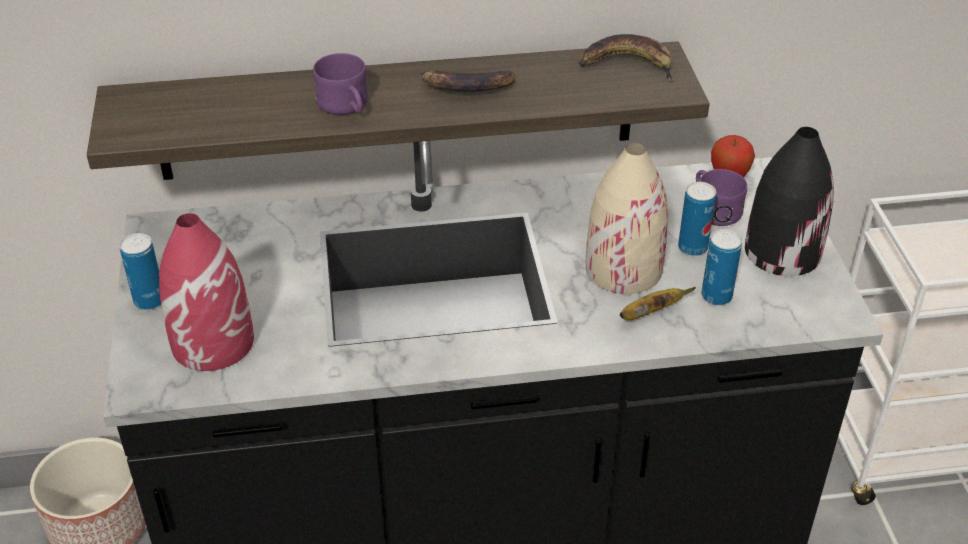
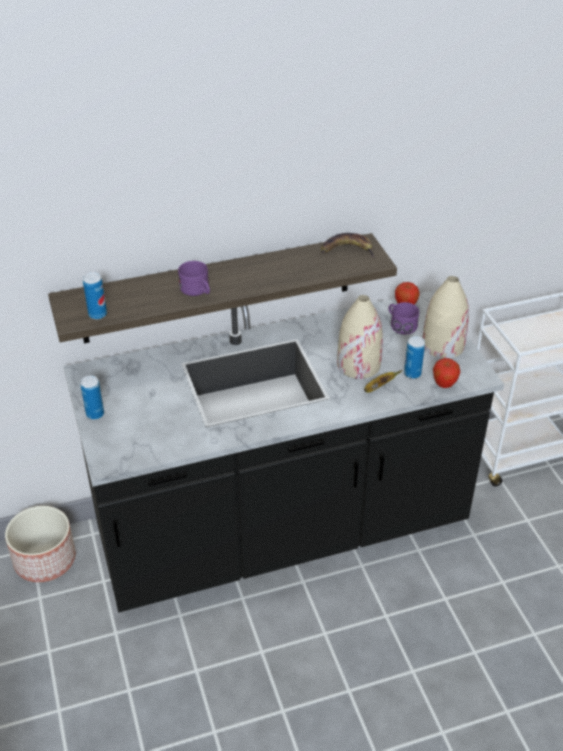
camera: 10 degrees left, 0 degrees up
(212, 342) = (139, 432): red vase -> none
(466, 87) = (261, 272): banana -> none
(692, 247) = (393, 348): can -> can (97, 314)
(770, 323) = (444, 385): none -> apple
(781, 252) = (442, 345): black vase -> beige vase

